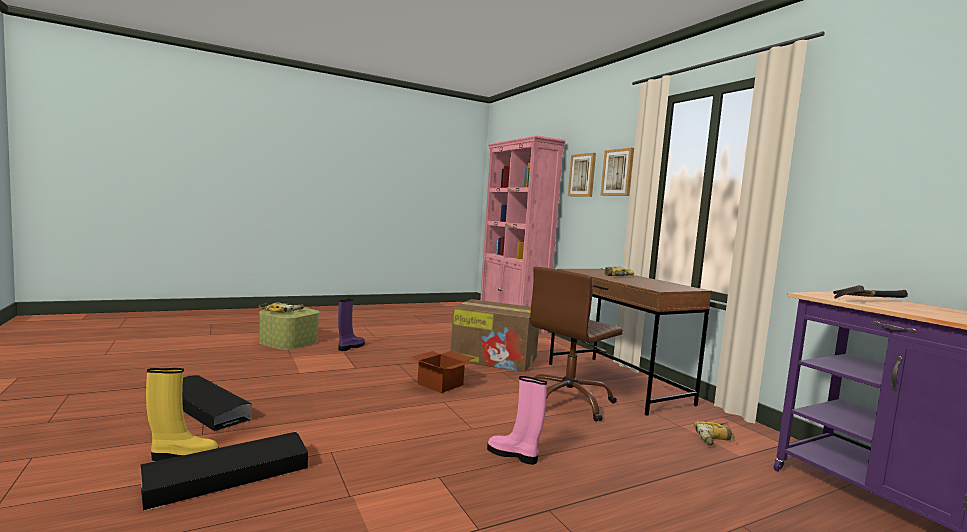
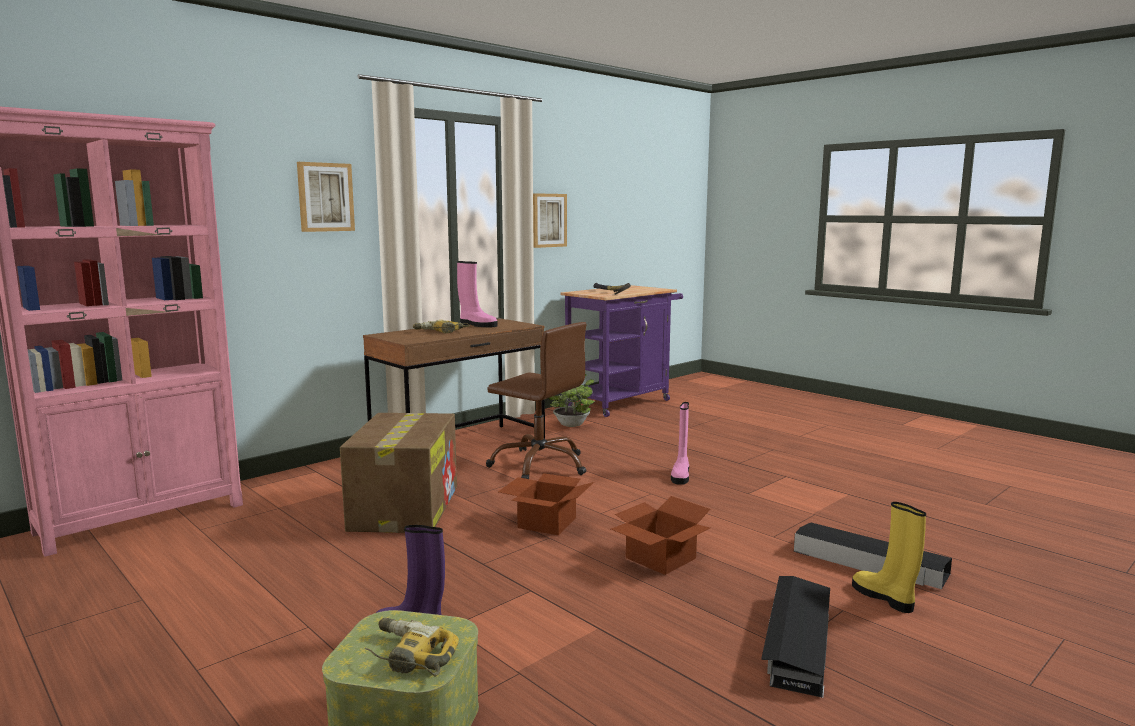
camera: 105 degrees left, 5 degrees up
(350, 401) = (658, 558): none -> cardboard box
(582, 175) = (244, 198): picture -> picture (548, 220)
(654, 282) = (477, 325): none -> pink boot
(715, 439) = (571, 425): power drill -> potted plant

